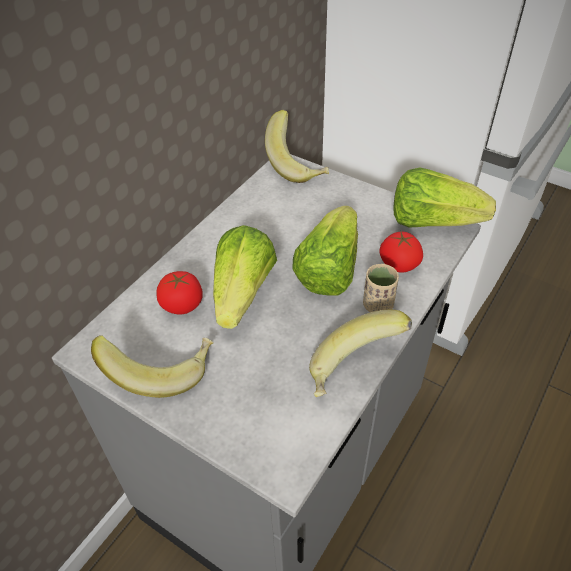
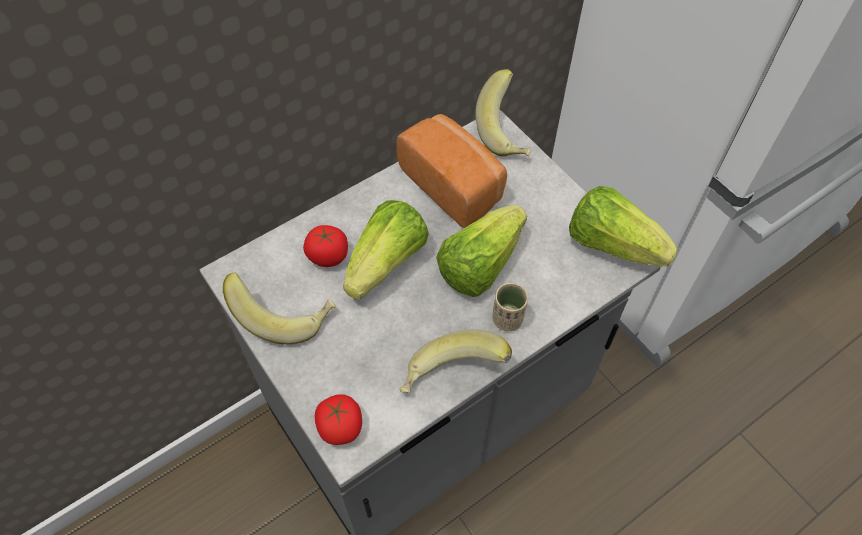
camera: 20 degrees right, 10 degrees up
(272, 214) = (454, 184): none -> bread
(399, 264) = (551, 282): tomato -> tomato (341, 427)

